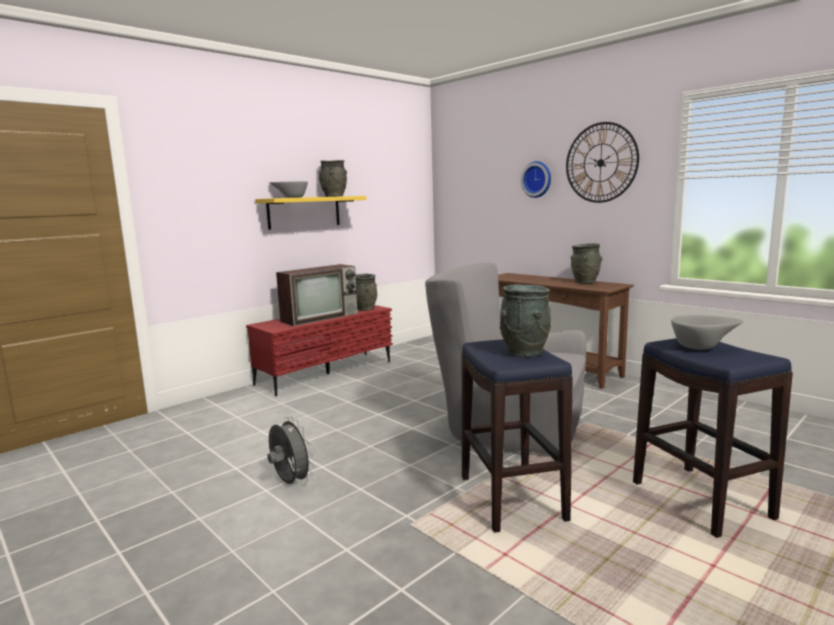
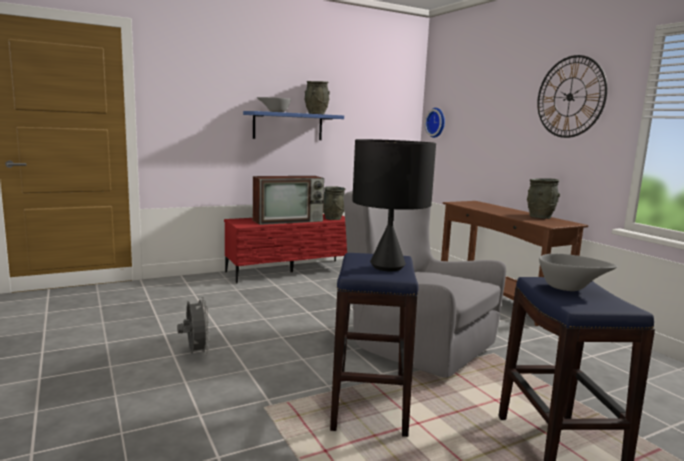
camera: 15 degrees right, 0 degrees up
(304, 212) = (288, 126): yellow shelf -> blue shelf
(524, 352) = (387, 267): grey vase -> black table lamp
(537, 179) = (511, 110): wall clock -> wall clock (437, 122)

